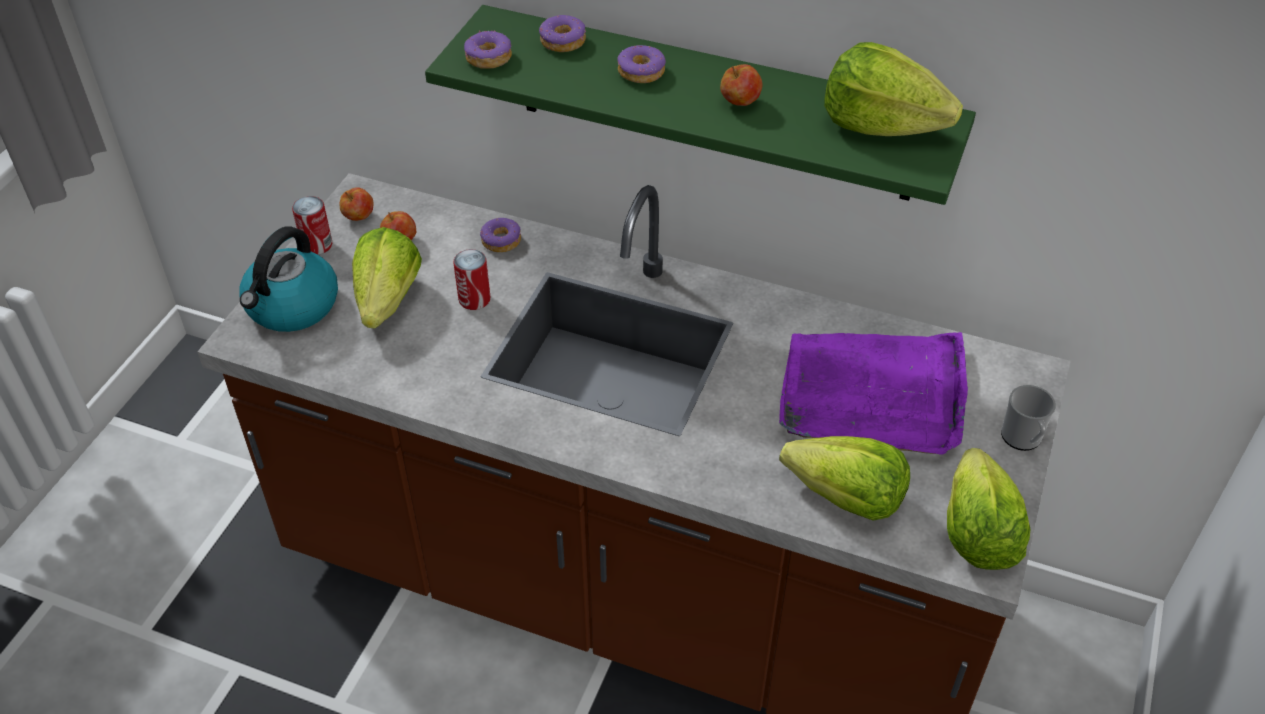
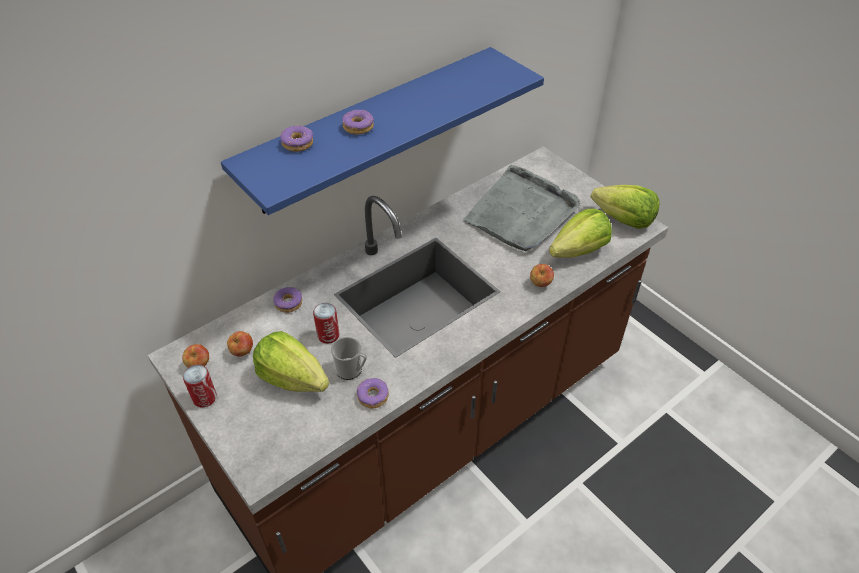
camera: 60 degrees left, 0 degrees up
(292, 307) = (253, 432): kettle -> none
(488, 58) = (282, 177): donut -> donut (373, 397)
(714, 104) = (371, 130): green shelf -> blue shelf
(740, 103) = (419, 106): apple -> apple (540, 284)
(873, 395) = (521, 212): purple tray -> grey tray
(881, 126) = (478, 74): lettuce -> none
(1023, 439) = (579, 181): mug -> mug (351, 370)

